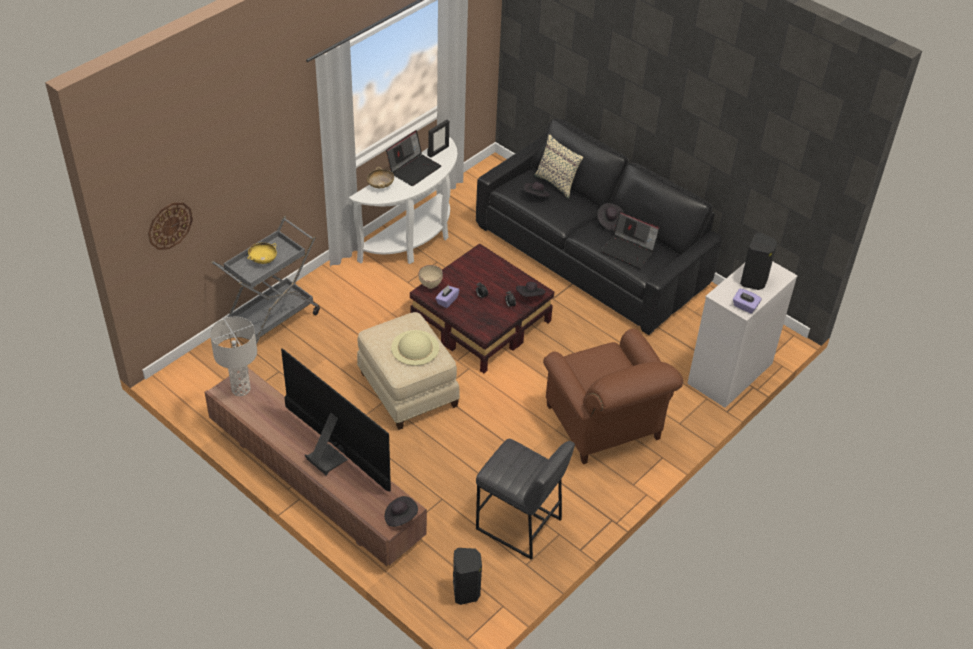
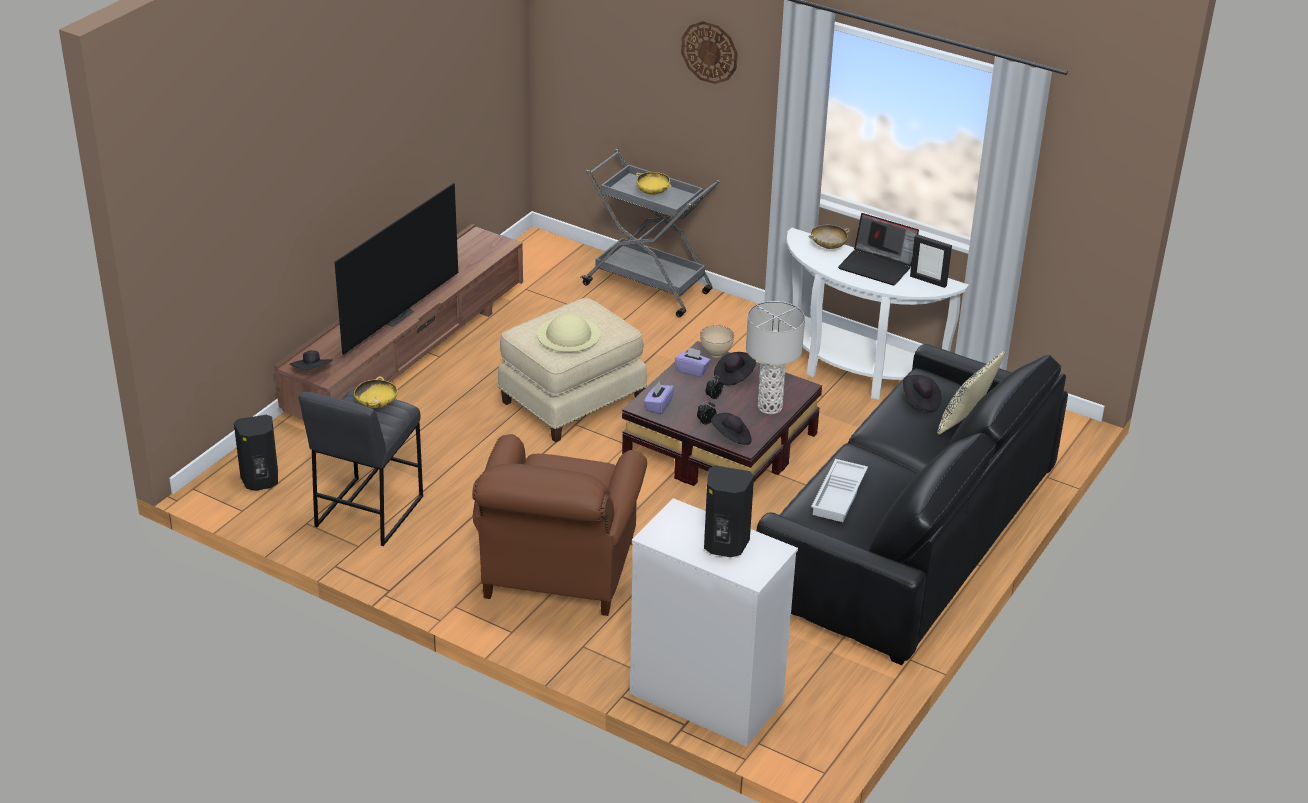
camera: 80 degrees right, 10 degrees down
(169, 225) = (588, 65): wall clock -> wall clock (709, 52)
(241, 389) = (484, 245): white table lamp -> white table lamp (770, 407)
(506, 459) = (376, 404): none -> yellow bowl
(606, 426) = (556, 574): brown armchair -> brown armchair turned 45 degrees counterclockwise
(609, 222) = (901, 475): black hat -> black hat (734, 376)
(629, 250) = (840, 496): laptop -> white tray
(745, 306) = (661, 536): purple tissue box -> purple tissue box (658, 406)

